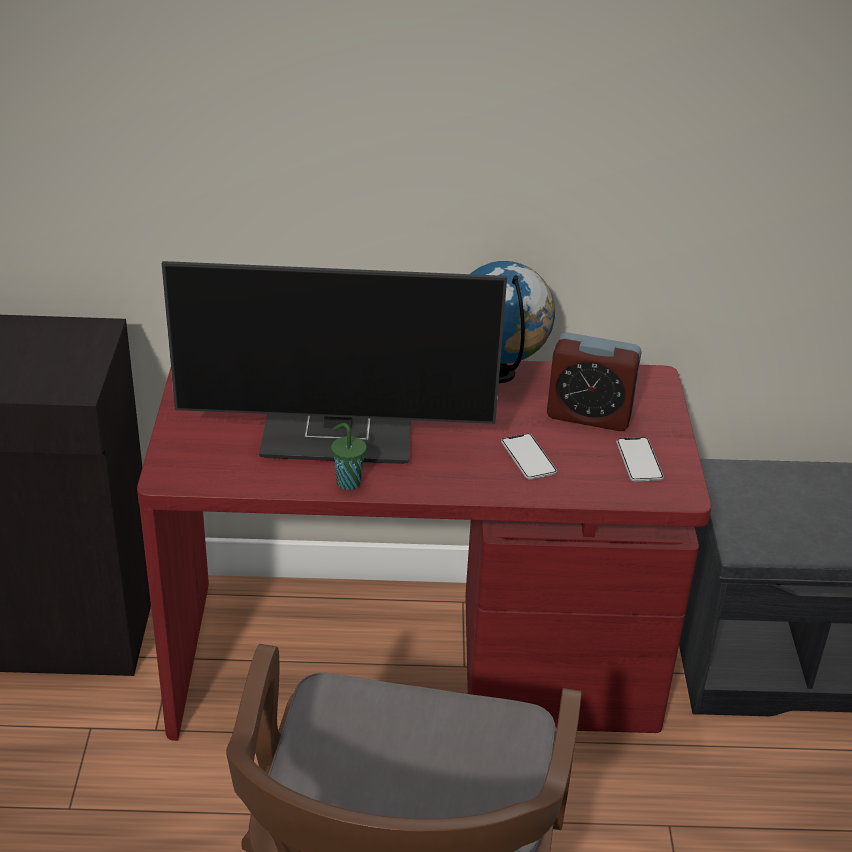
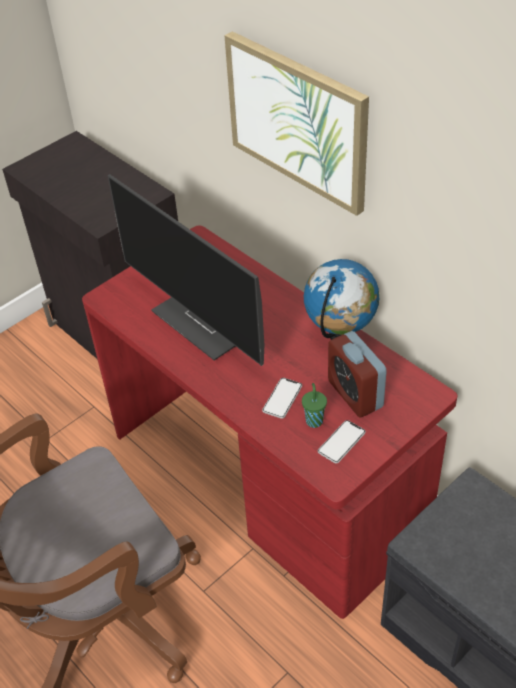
camera: 50 degrees right, 10 degrees up
(347, 482) = (174, 352): green cup -> green cup (314, 420)
(387, 99) = (298, 121): none -> picture

